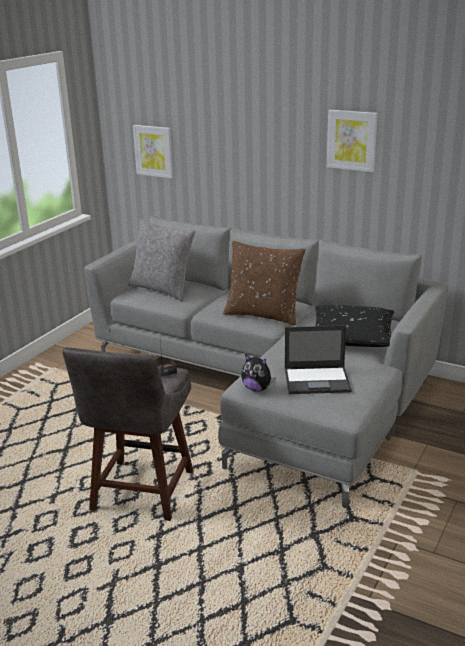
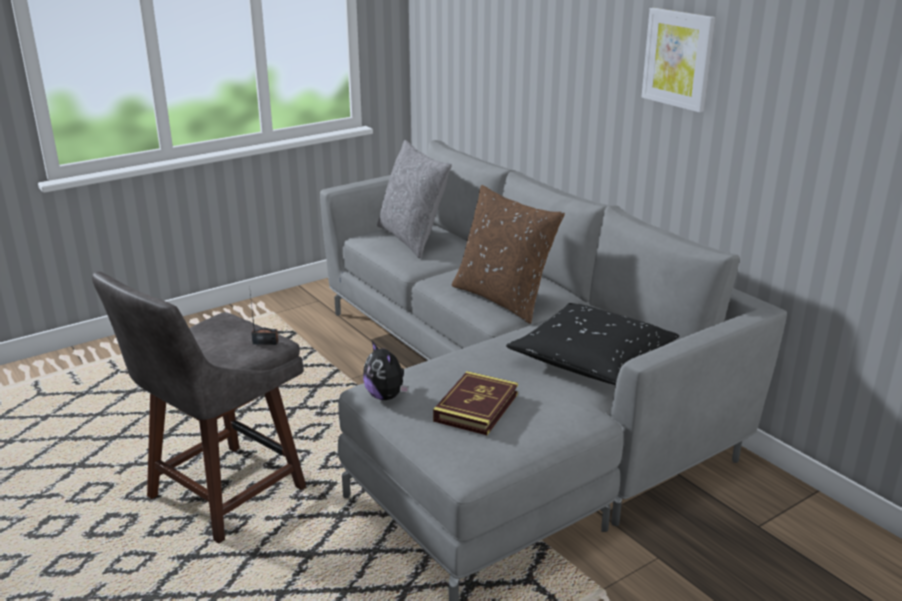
camera: 25 degrees right, 0 degrees up
(154, 151) = (456, 52): picture -> none
(317, 380) = (476, 407): laptop -> book

